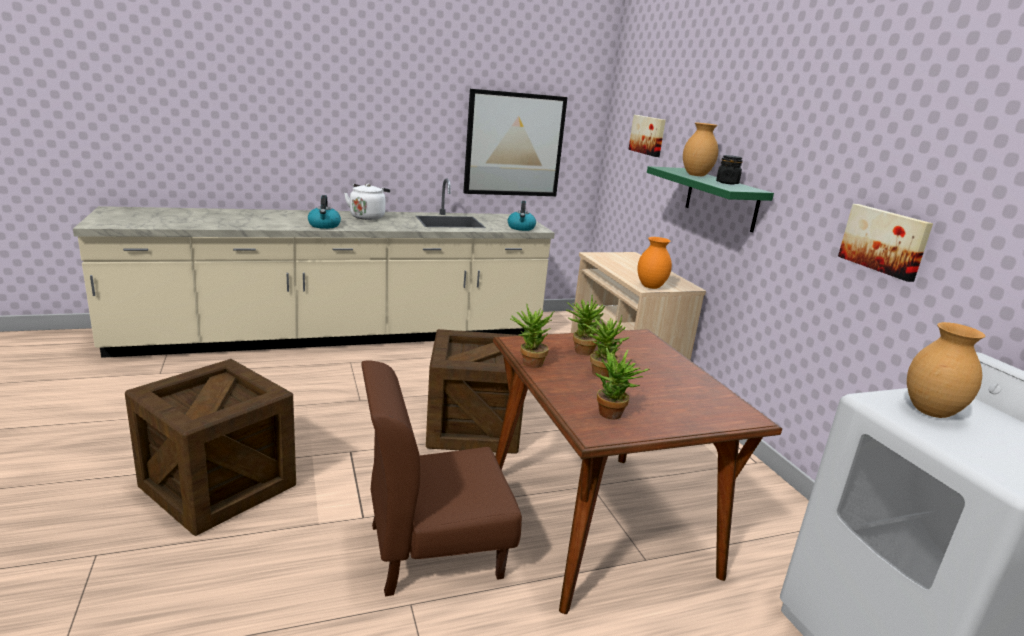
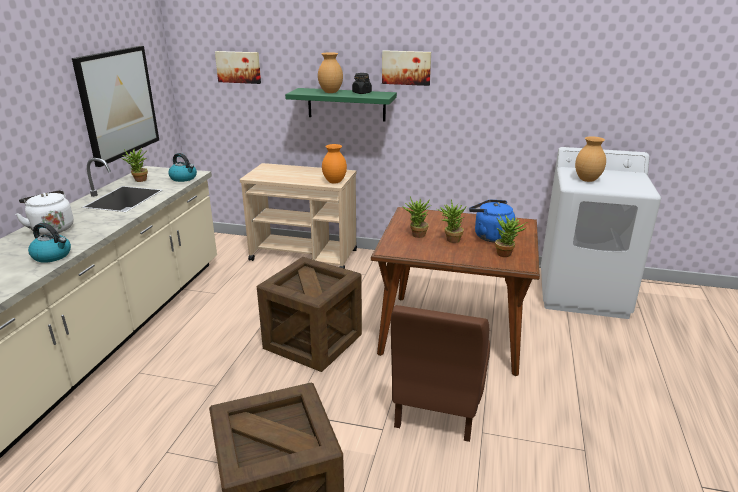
camera: 55 degrees left, 5 degrees up
(528, 363) = (425, 257): potted plant -> potted plant (139, 181)
(653, 397) = (490, 236): none -> blue kettle
(885, 241) = (489, 105): picture -> picture (406, 67)

